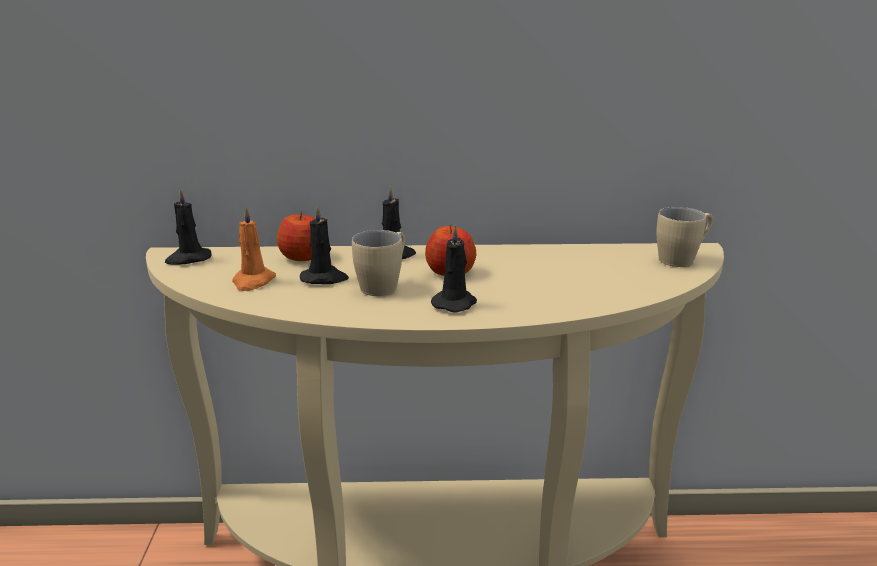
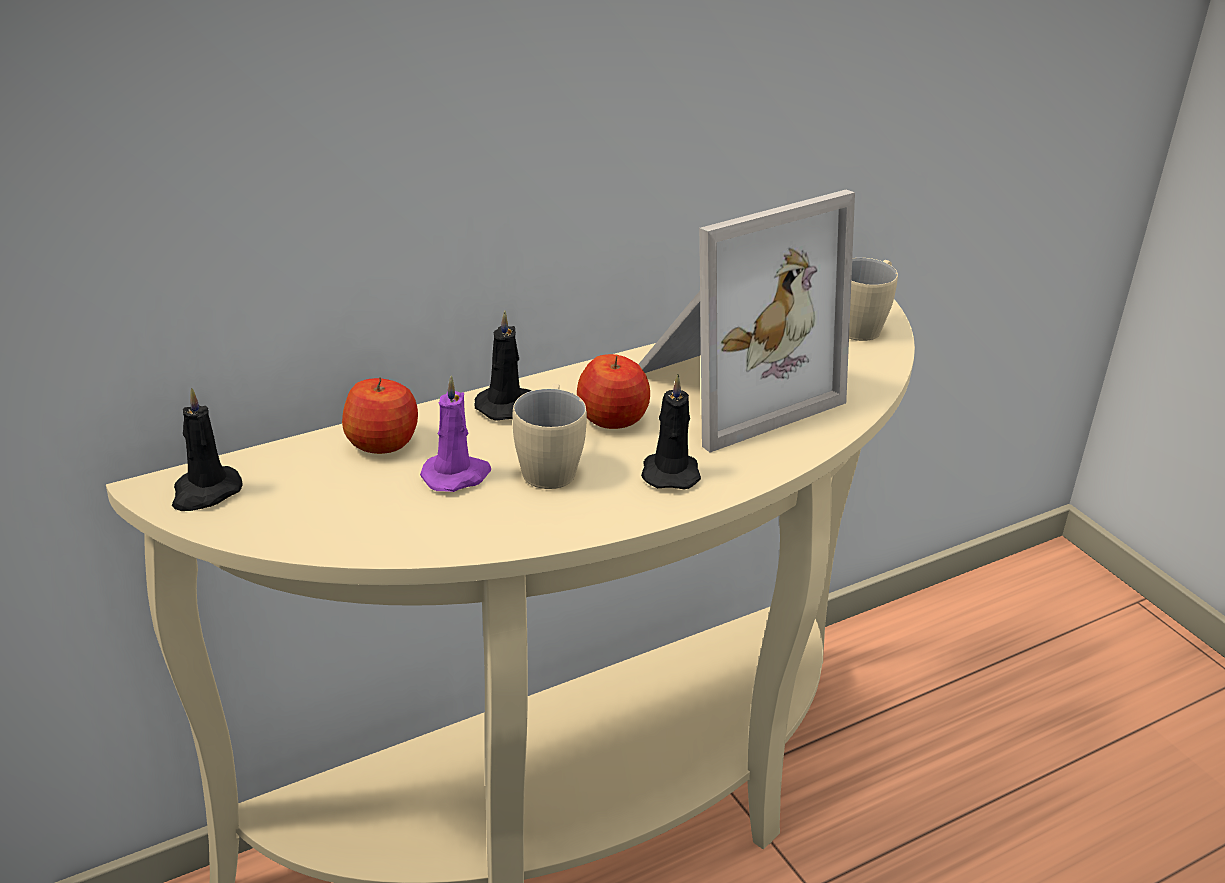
camera: 30 degrees left, 10 degrees up
(253, 281) = (359, 509): orange candle -> none
(324, 278) = (457, 475): black candle -> purple candle
(545, 272) = (727, 388): none -> picture frame

